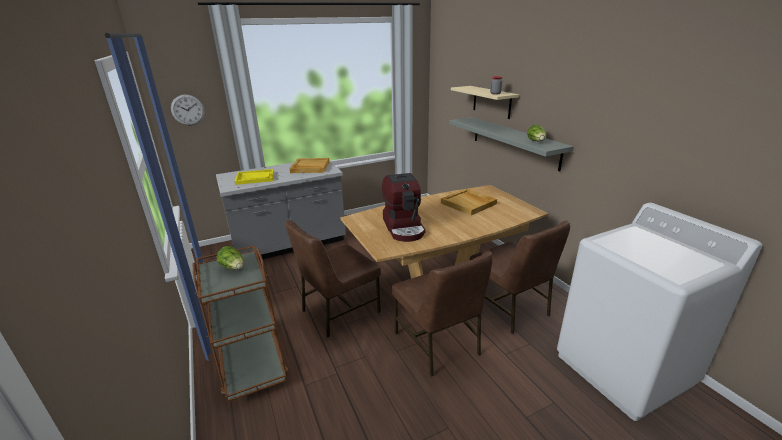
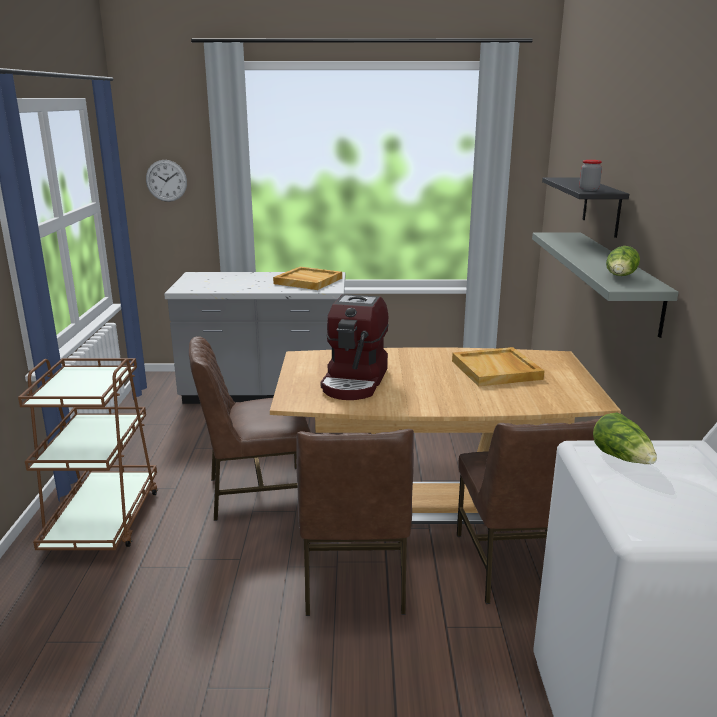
camera: 25 degrees right, 5 degrees down
(233, 267) = (93, 378): lettuce -> lettuce (622, 458)
(255, 178) = (224, 283): yellow tray -> none
(491, 102) = (601, 206): beige shelf -> black shelf

